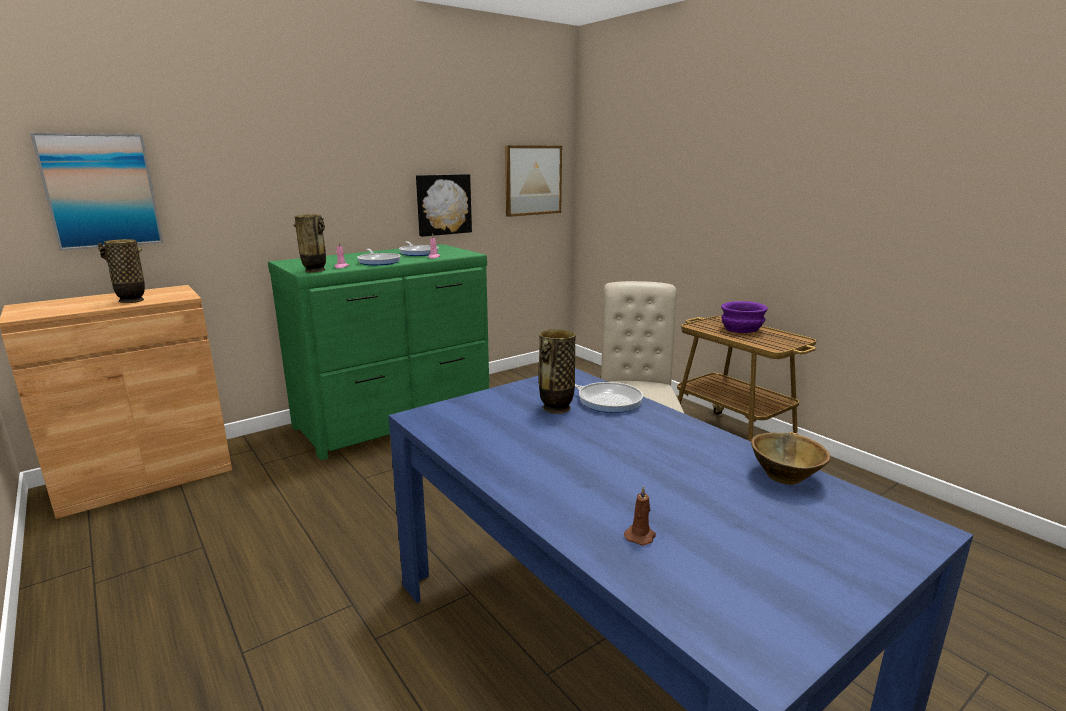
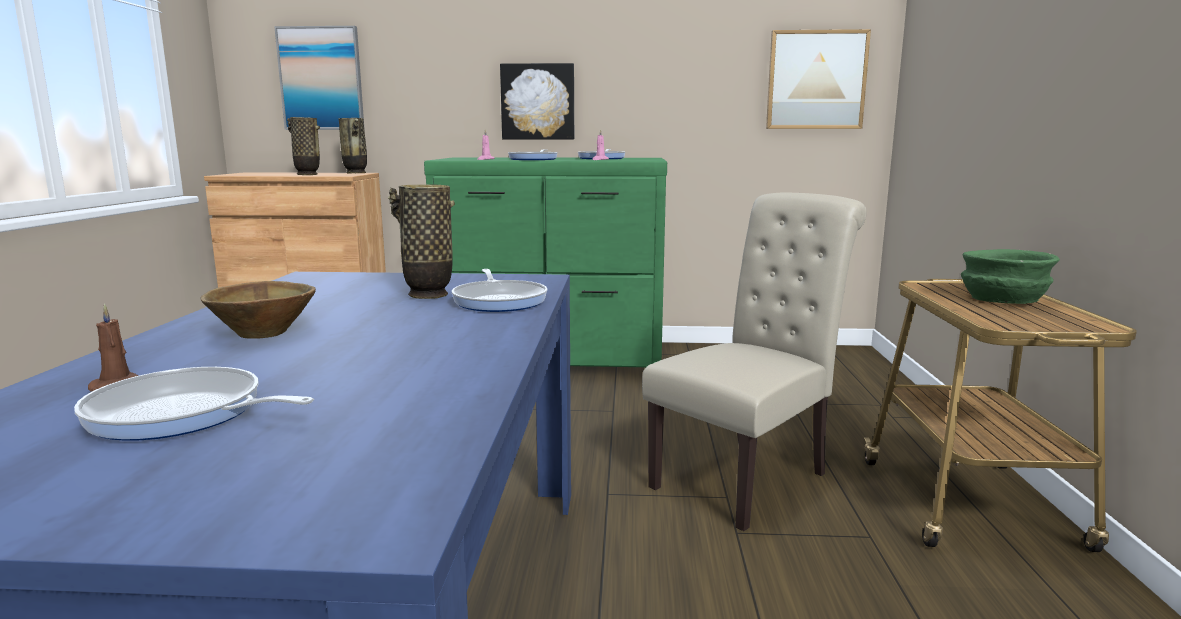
camera: 40 degrees right, 5 degrees down
(315, 271) = (452, 159): vase -> vase (355, 173)
(443, 204) = (670, 108): picture -> picture (538, 102)
(724, 531) = (182, 414): none -> frying pan
(741, 330) = (1002, 300): purple bowl -> green bowl
(785, 477) = (431, 405): brown bowl -> brown bowl (263, 334)

